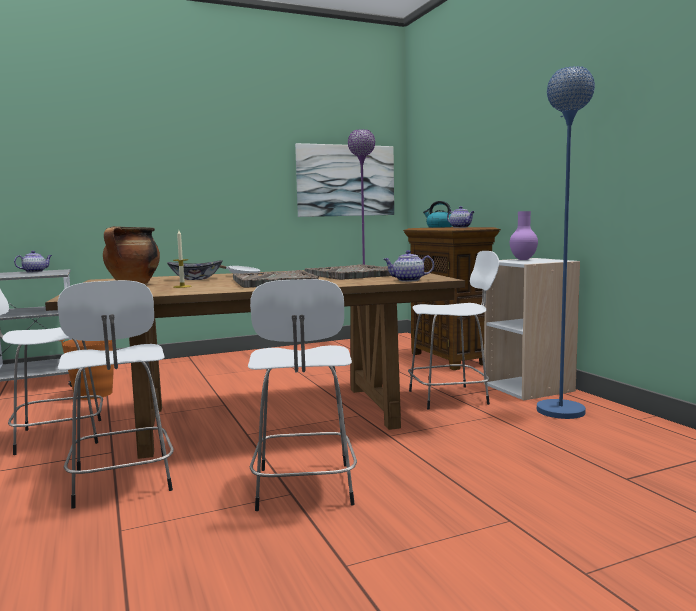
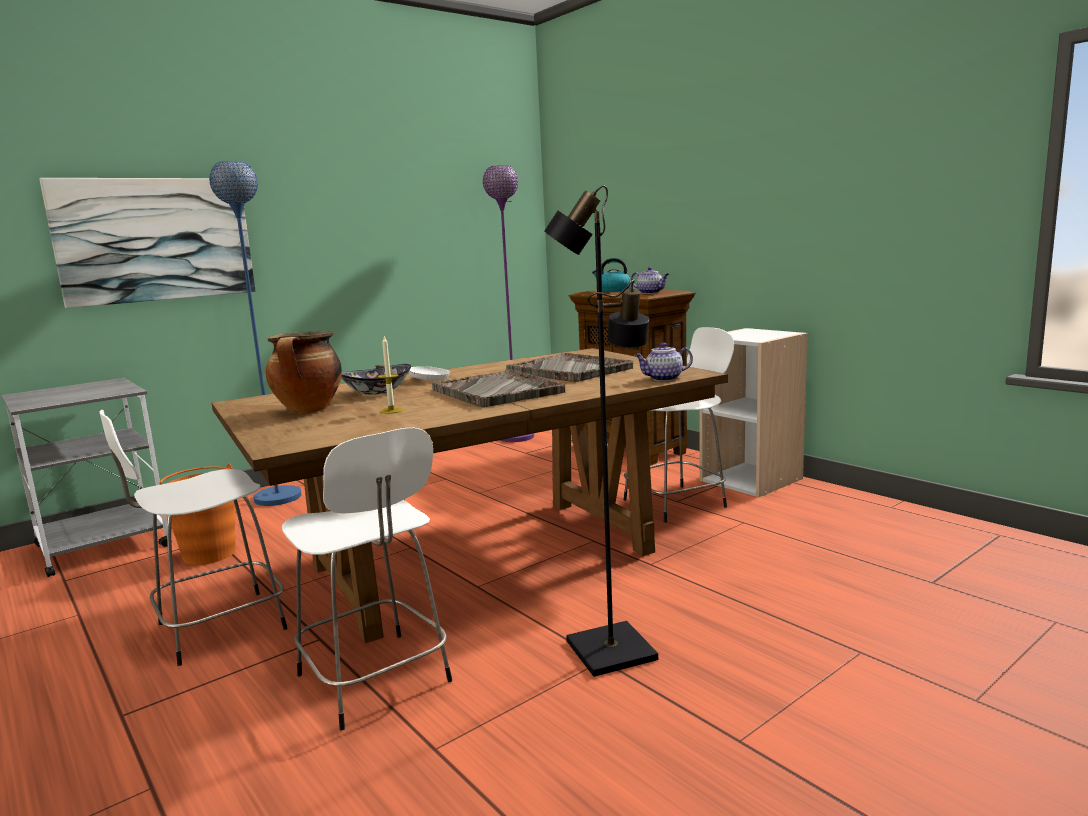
camera: 15 degrees left, 5 degrees up
(35, 271) = (78, 387): teapot -> none
(304, 488) = (611, 650): white stool -> black floor lamp
(345, 180) = (475, 230): picture -> picture (155, 240)
(523, 259) = (740, 332): purple vase -> none
(560, 411) = (806, 506): blue floor lamp -> blue floor lamp (277, 498)

